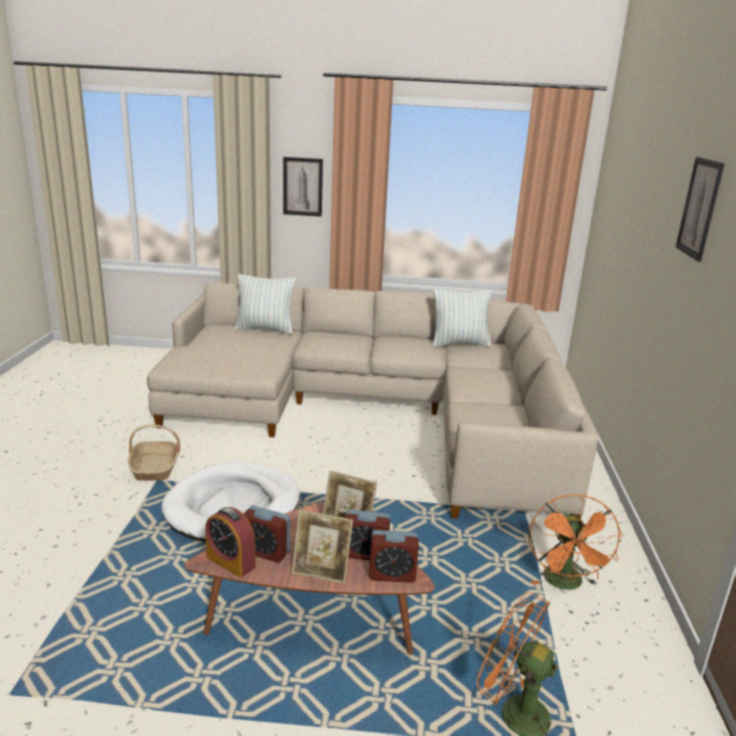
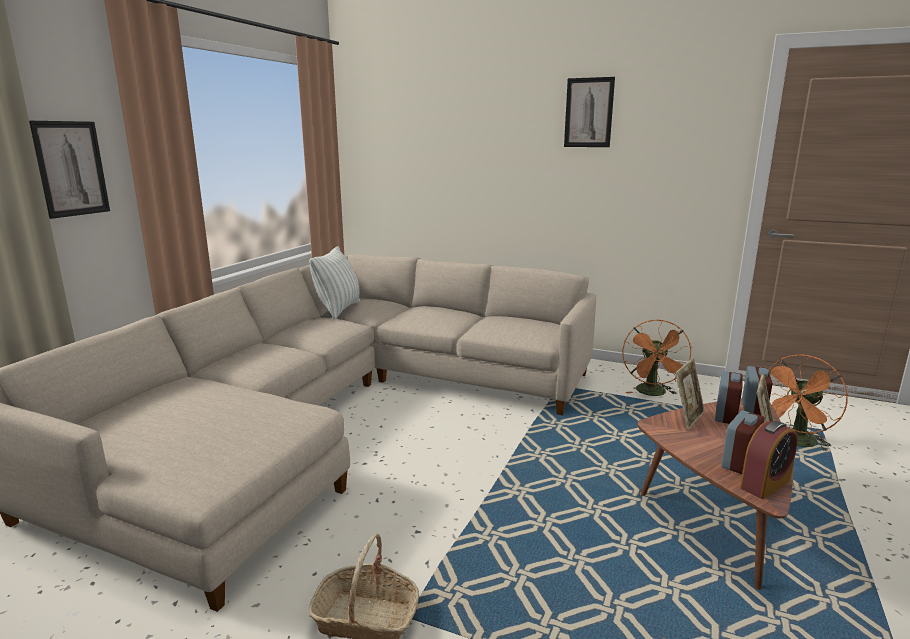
camera: 70 degrees left, 5 degrees down
(233, 507) = (508, 543): white dog bed -> none
(265, 329) = (158, 392): pillow -> none
(566, 584) = (653, 393): orange fan -> orange fan turned 75 degrees clockwise

